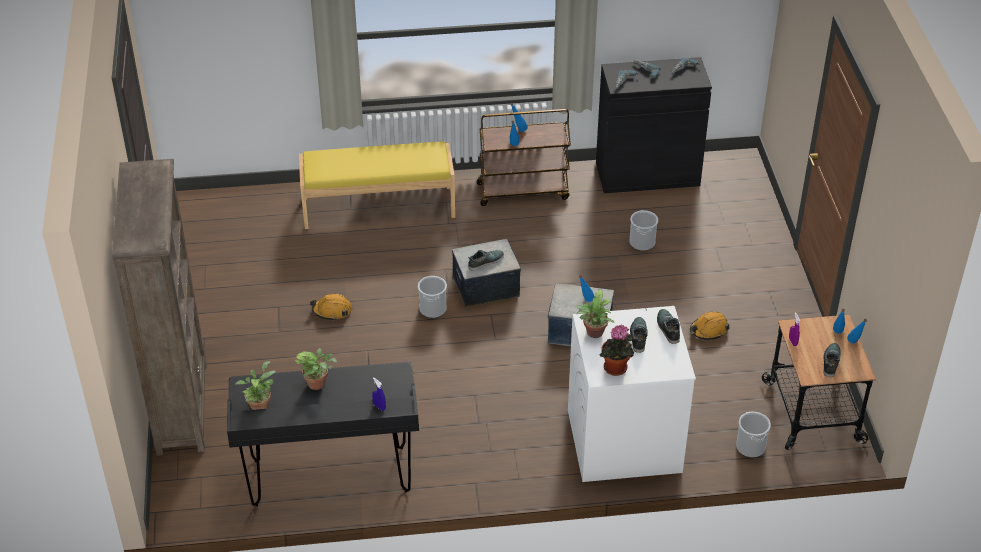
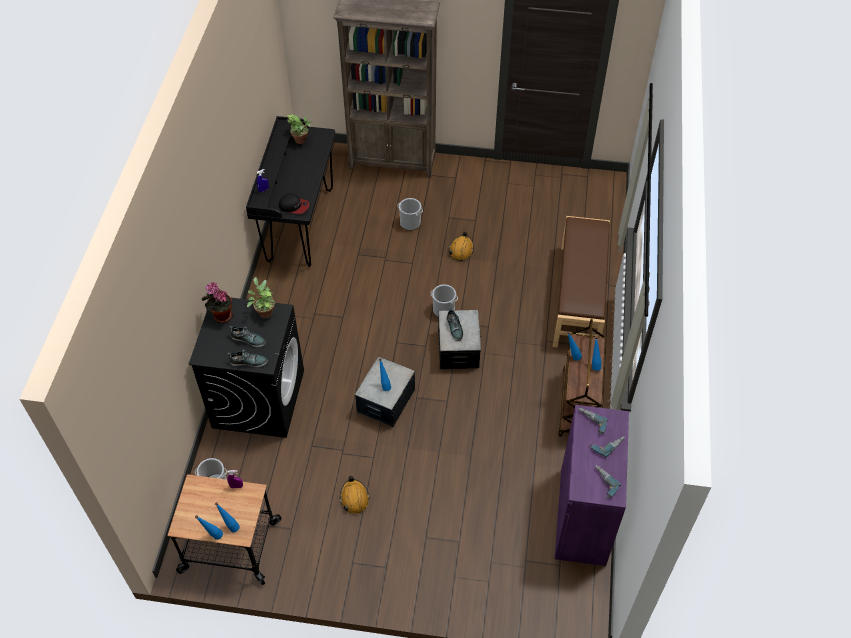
camera: 105 degrees right, 10 degrees up
(318, 383) = (308, 170): potted plant -> none
(378, 206) = (579, 297): yellow bench -> brown bench
(390, 381) = (294, 206): none -> cap
(623, 441) = (258, 398): white washing machine -> black washing machine
(642, 242) = (482, 480): bucket -> bucket (410, 223)
(647, 174) = (582, 516): black cabinet -> purple cabinet
(830, 362) = (201, 507): shoe -> none

